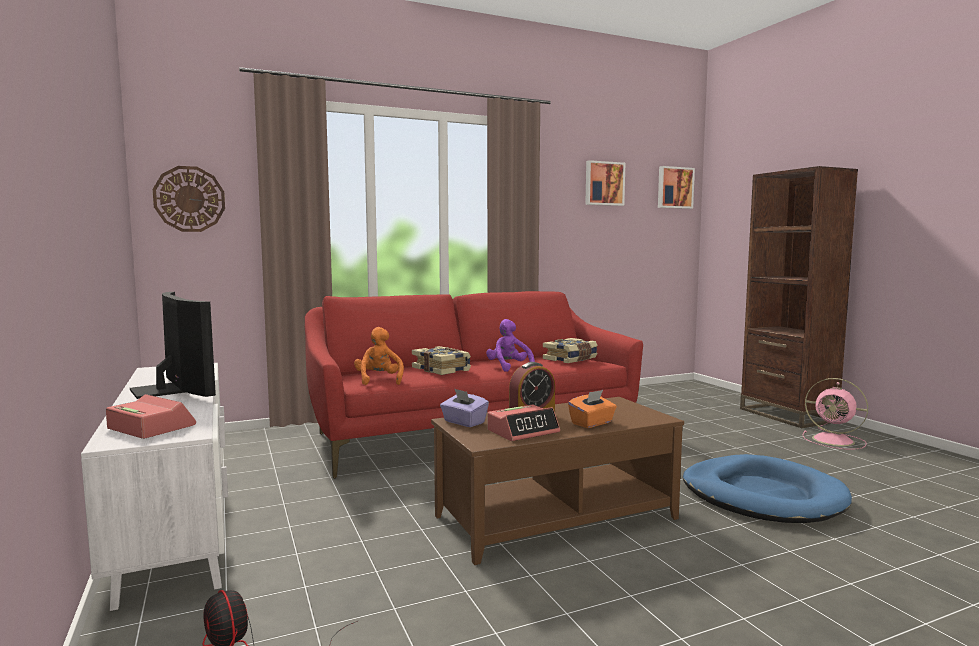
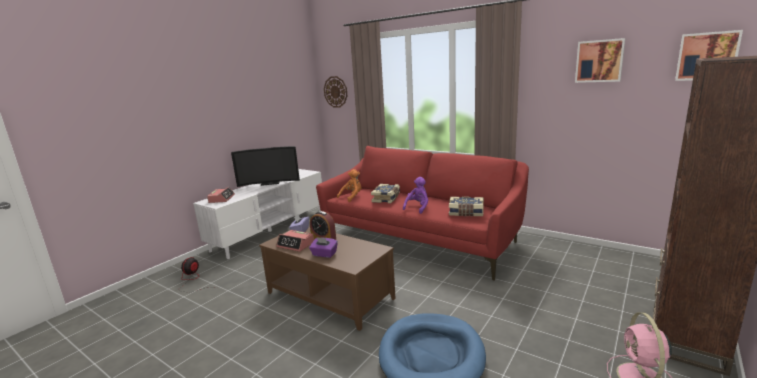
camera: 60 degrees right, 10 degrees up
(169, 389) = (270, 183): television -> television turned 60 degrees clockwise
(592, 423) = (324, 254): orange tissue box -> purple tissue box

